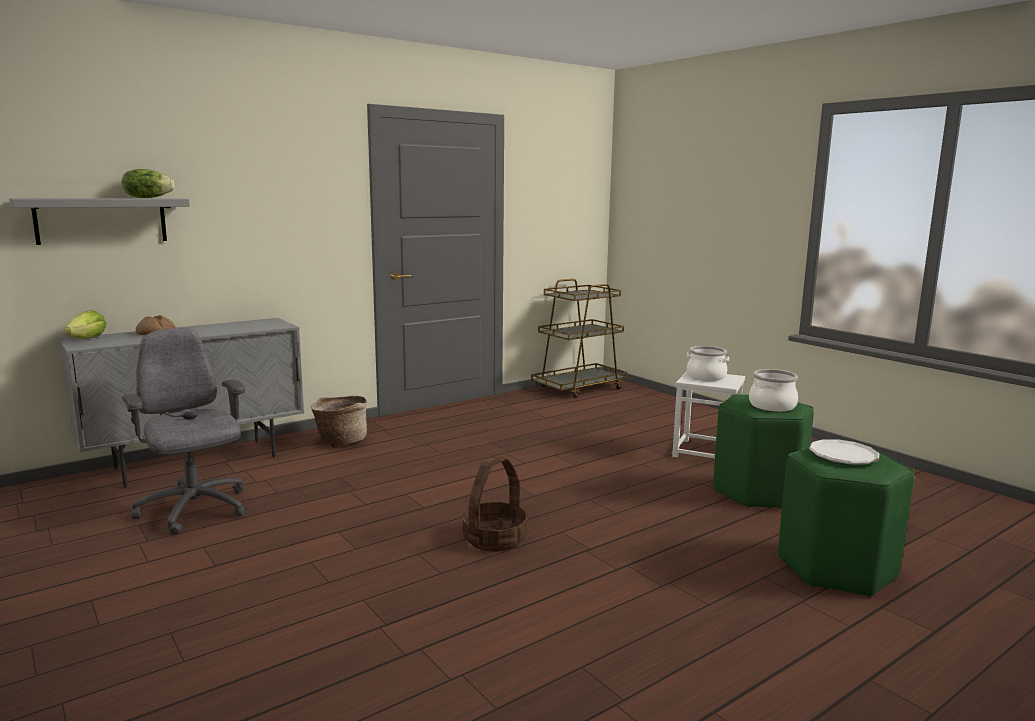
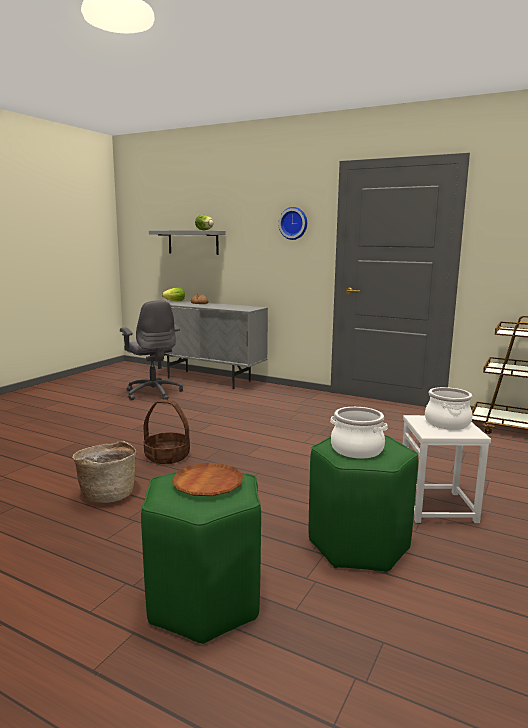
camera: 65 degrees right, 0 degrees up
(194, 510) = (153, 393): grey office chair -> grey office chair turned 120 degrees clockwise
(308, 187) = (294, 223): none -> wall clock
(340, 441) = (274, 394): basket -> basket (108, 494)
(843, 457) = (208, 484): white plate -> brown plate

